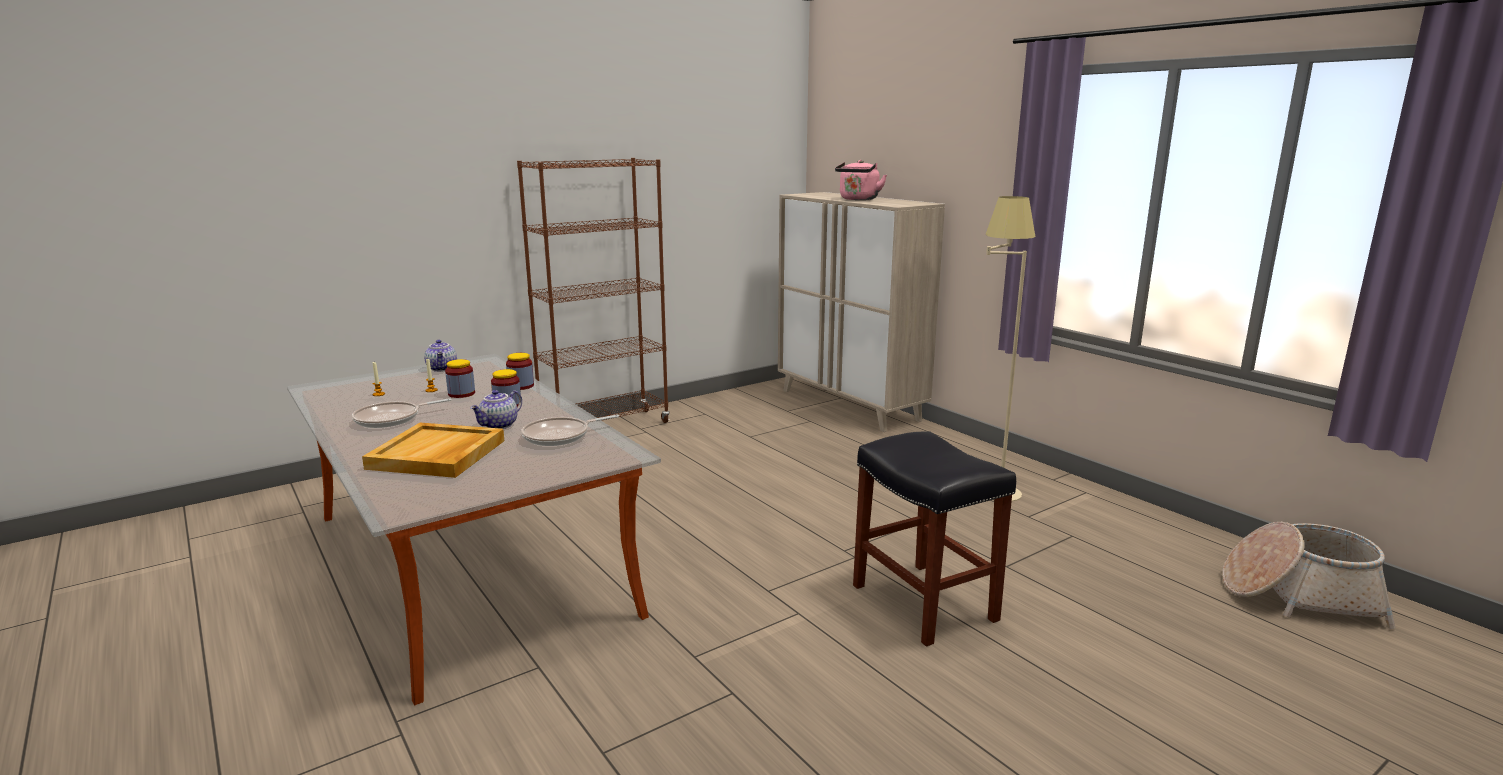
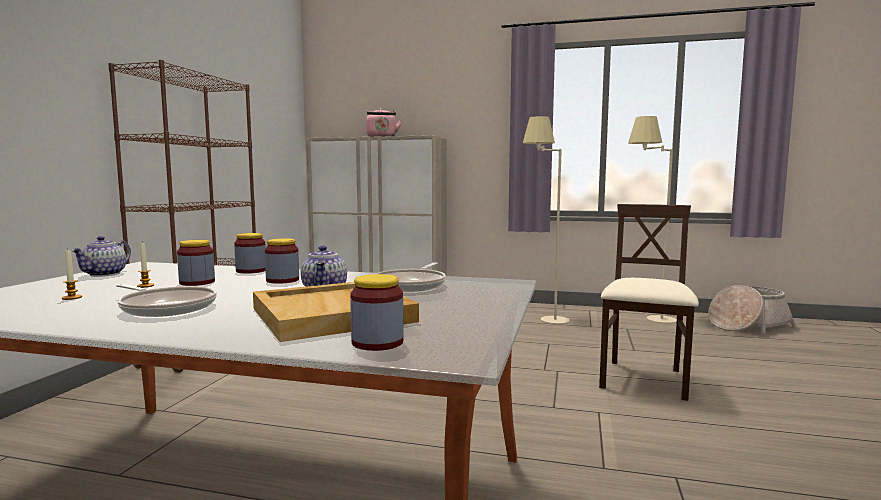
camera: 40 degrees left, 10 degrees down
(391, 419) = (166, 307): frying pan -> frying pan turned 75 degrees counterclockwise
(394, 487) = (377, 342): none -> jar
(443, 369) = (105, 274): teapot -> teapot turned 75 degrees clockwise
(925, 603) = (643, 380): black stool -> beige chair
(1148, 530) = (647, 318): none -> beige floor lamp

